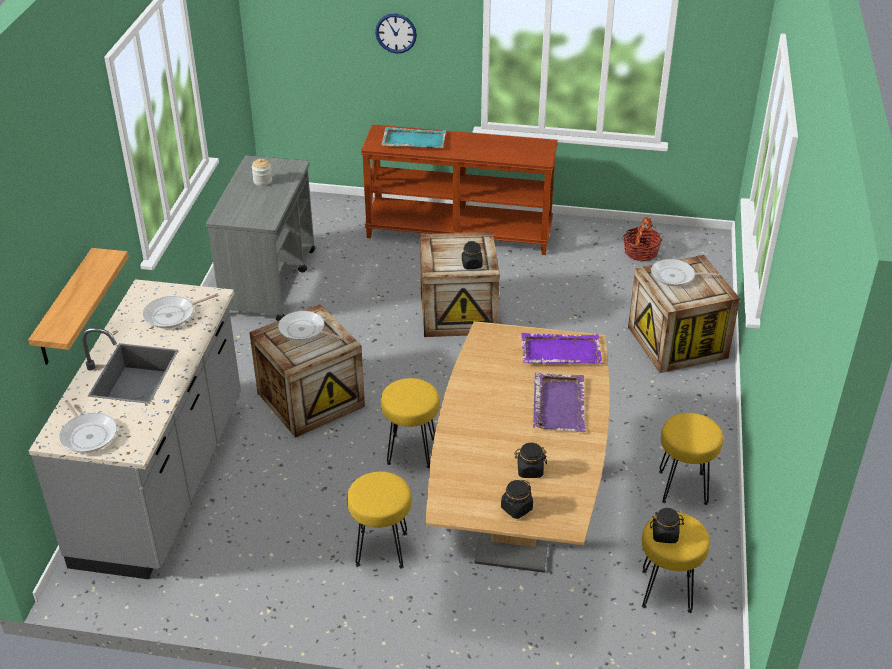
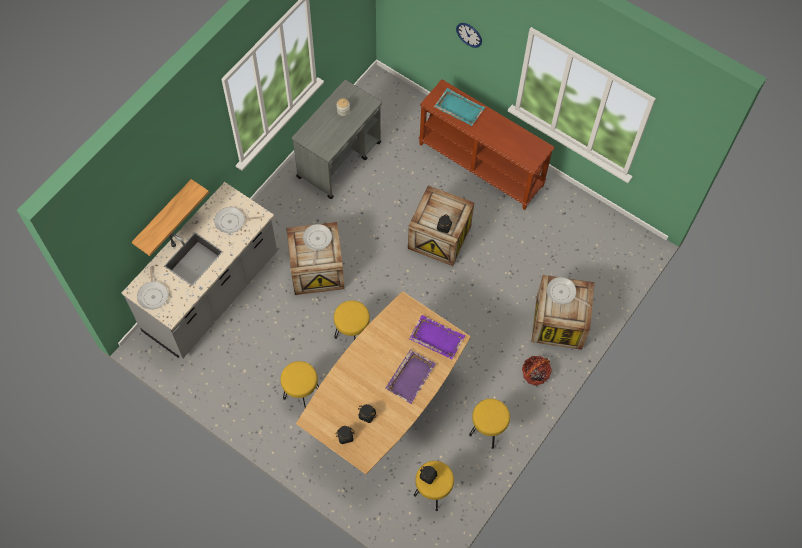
camera: 25 degrees right, 25 degrees up
(304, 330) = (317, 240): frying pan -> frying pan turned 45 degrees clockwise
(641, 252) = (588, 234): basket -> basket (535, 374)

